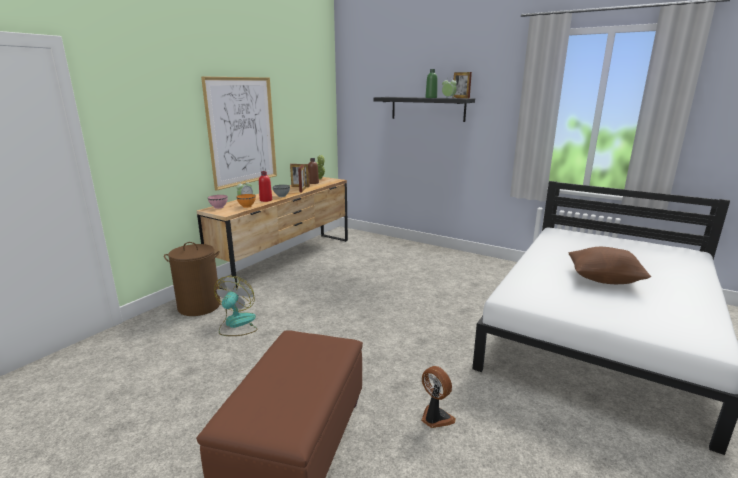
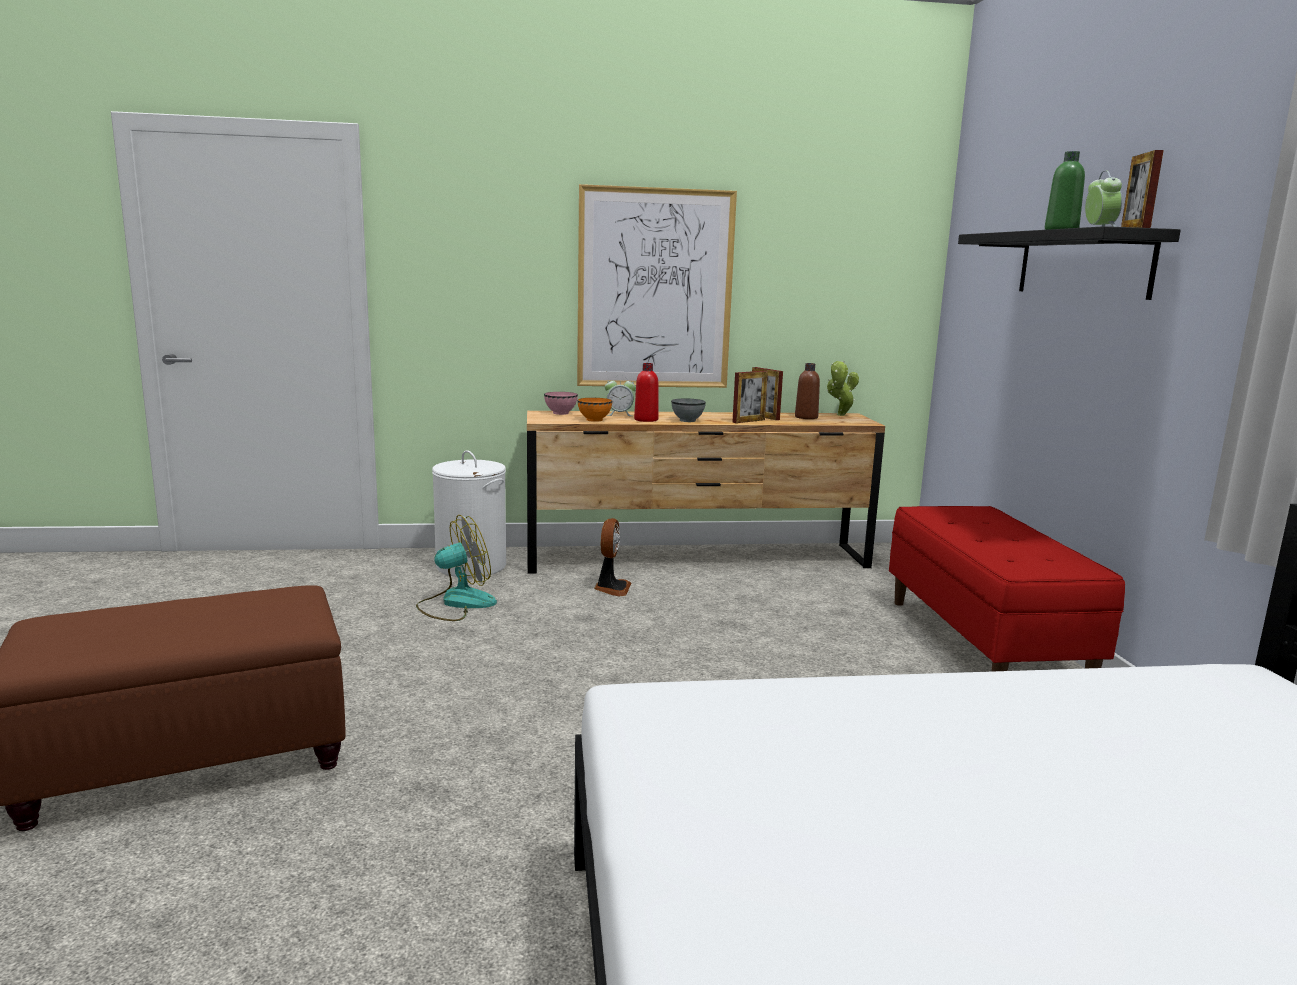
camera: 50 degrees right, 5 degrees down
(199, 306) = (471, 566): brown laundry basket -> white laundry basket
(422, 252) = (984, 643): none -> red bench
(435, 418) = (356, 862): fan -> fan (611, 588)
(604, 279) = (993, 812): brown pillow -> none

